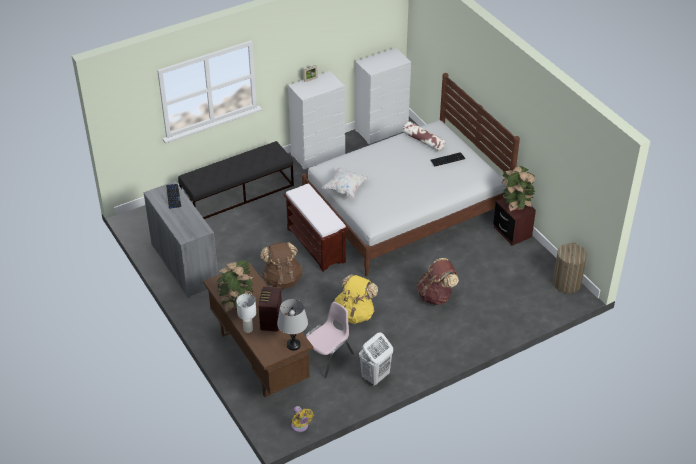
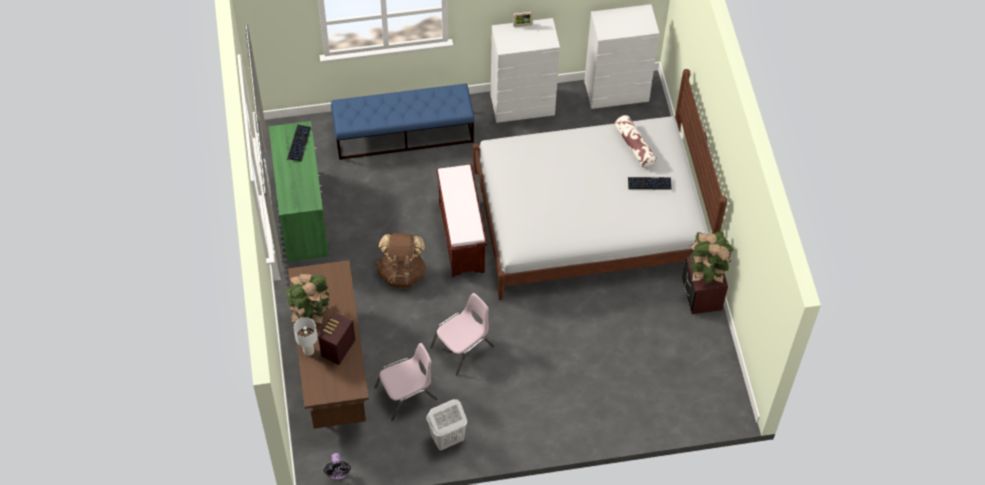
camera: 20 degrees right, 15 degrees up
(185, 265) = (303, 216): grey cabinet -> green cabinet
(238, 194) = (404, 134): black bench -> blue bench
(293, 345) = (348, 389): grey table lamp -> none
(300, 427) = (338, 473): yellow fan -> black fan
(345, 188) = (508, 187): white pillow -> none
(355, 314) = (463, 347): yellow backpack -> pink chair
(436, 296) = (566, 354): brown backpack -> none
(566, 283) = (730, 389): laundry basket -> none

